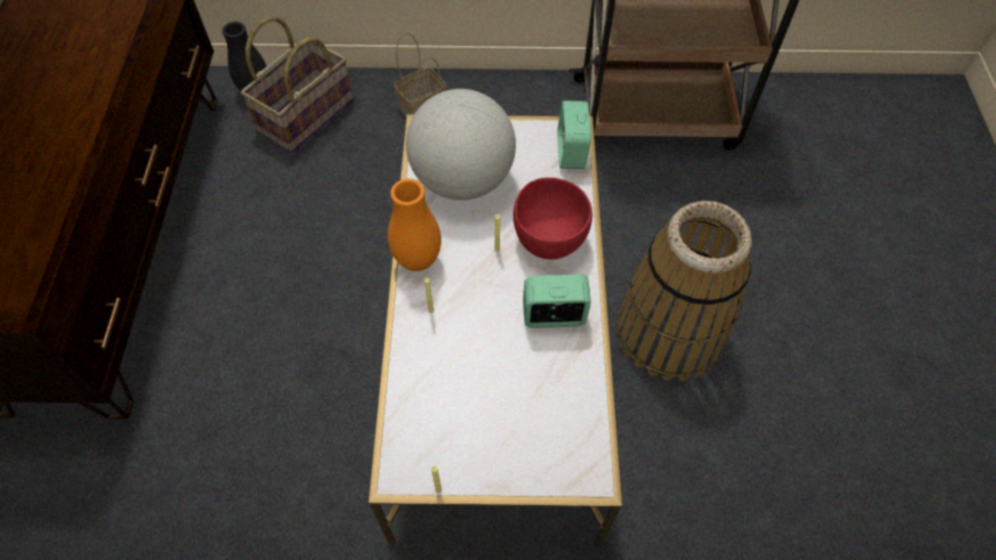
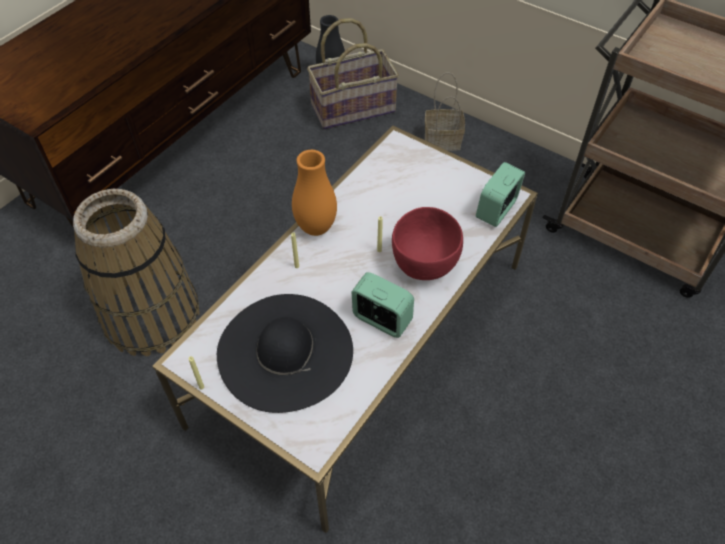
camera: 35 degrees right, 5 degrees down
(462, 180) = (394, 189): globe -> none
(490, 402) = (285, 351): none -> black hat
(669, 331) = (511, 409): basket -> basket (152, 314)

